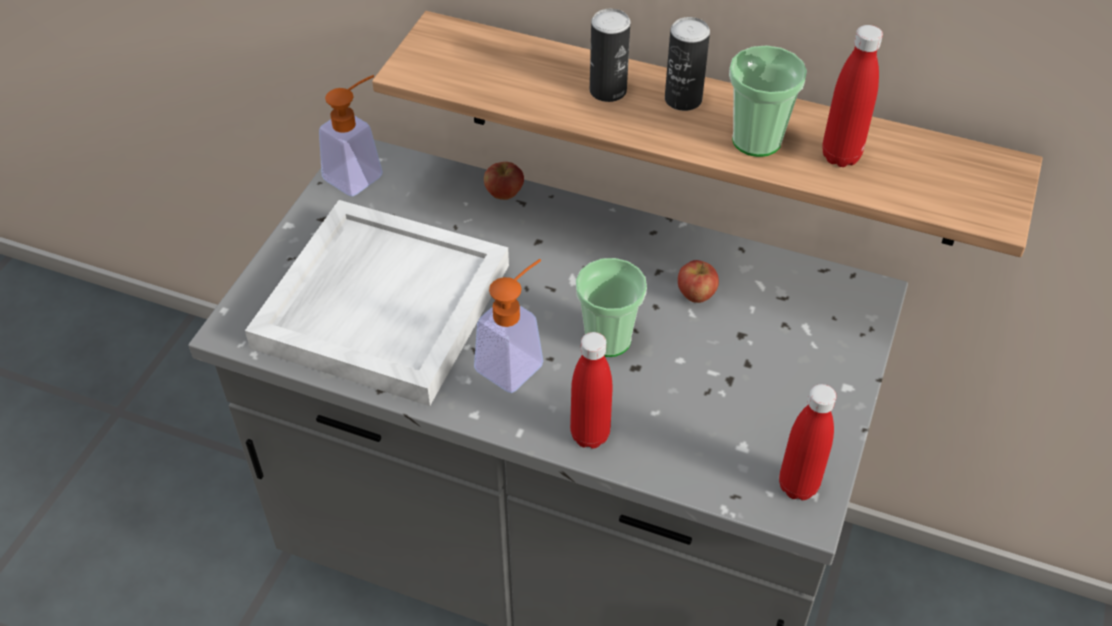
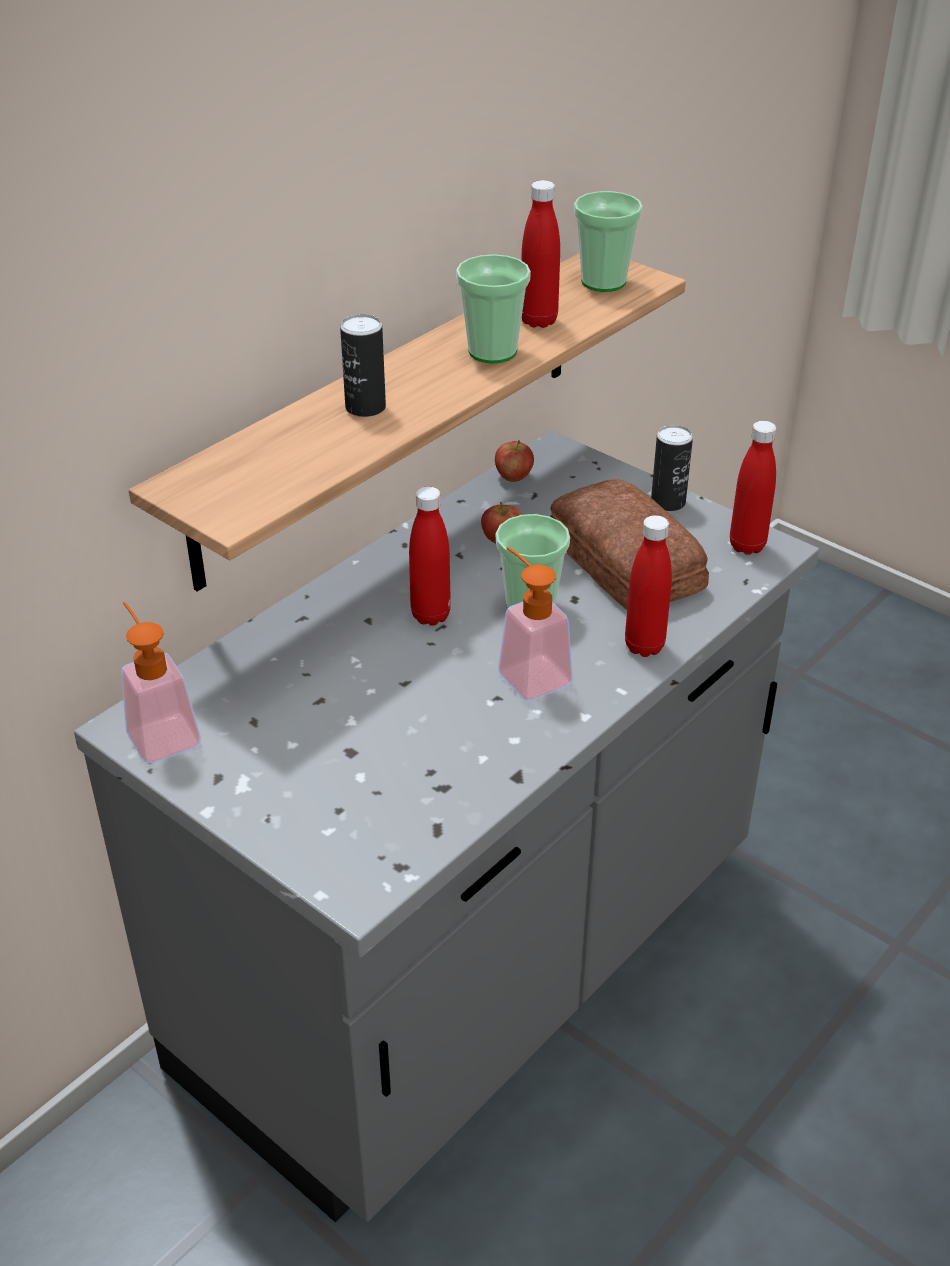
camera: 70 degrees left, 10 degrees down
(382, 304) = (391, 753): white tray -> none
(504, 193) = (279, 627): apple -> apple (513, 477)
(562, 277) = (430, 615): none -> red bottle
(683, 99) = (409, 372): can -> can (668, 502)
(708, 391) = (623, 564): none -> bread
(963, 183) = (603, 282): none -> cup

